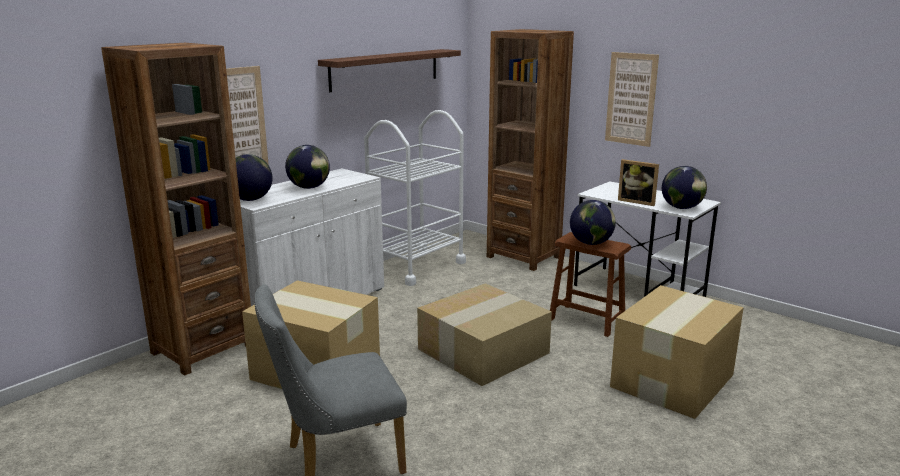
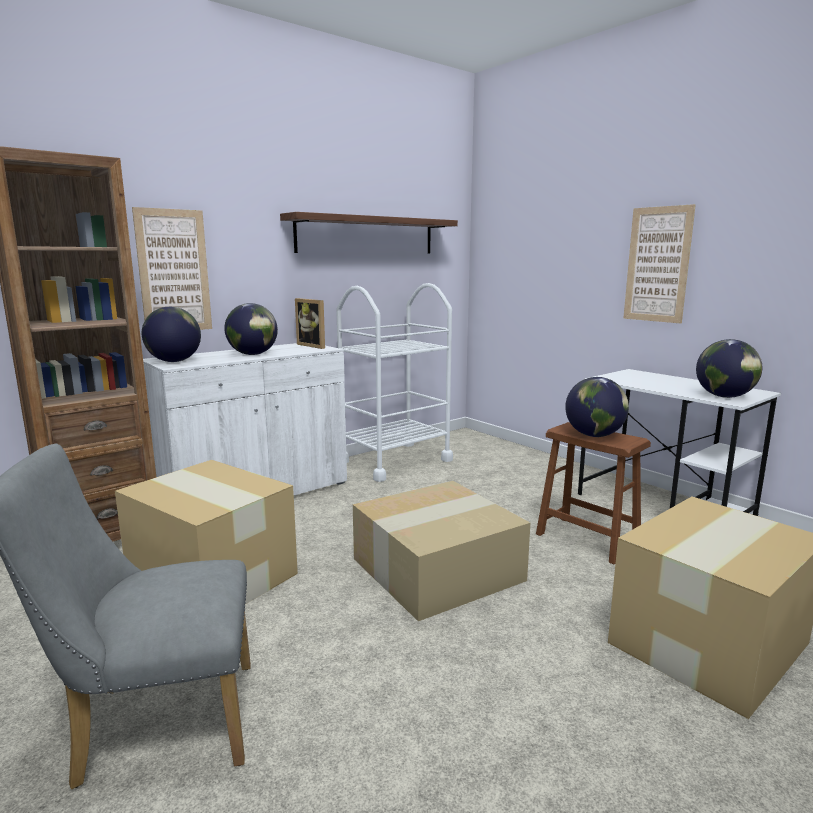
camera: 10 degrees right, 5 degrees down
(523, 257) = (522, 458): brown bookcase -> none
(637, 201) = (662, 388): picture frame -> picture frame (314, 345)

